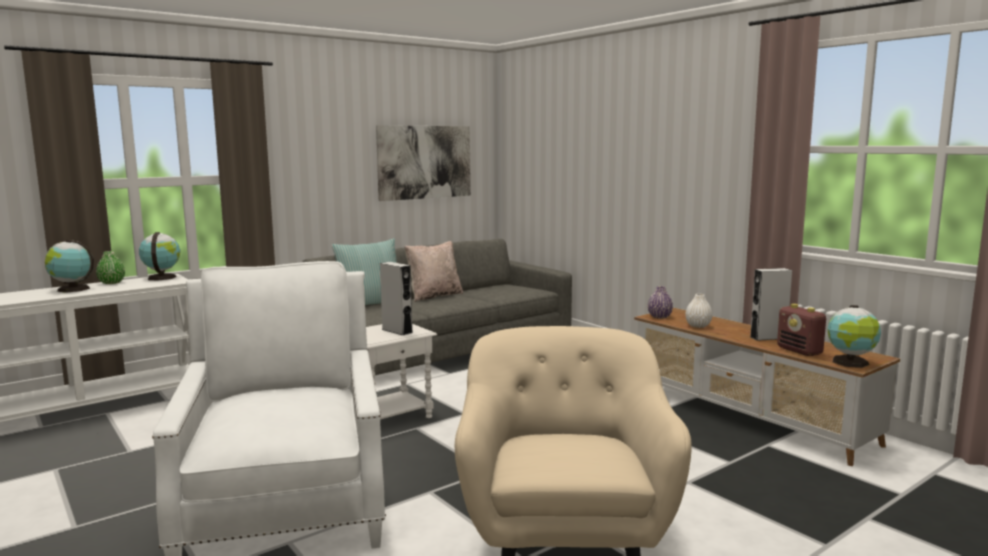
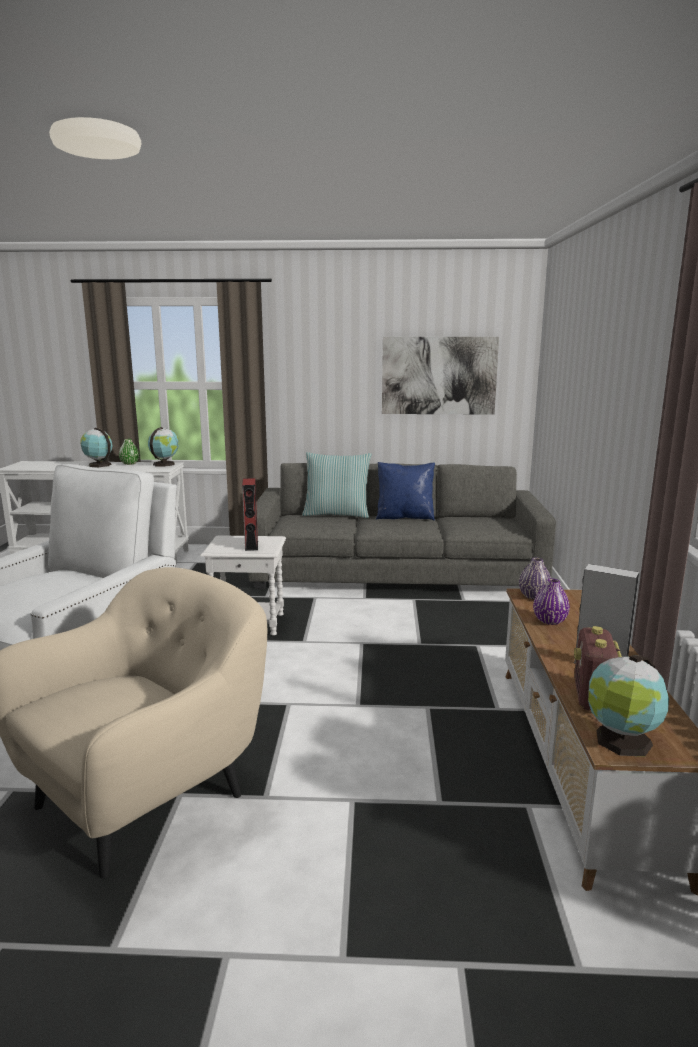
camera: 40 degrees right, 5 degrees up
(397, 331) = (251, 545): grey speaker -> red speaker
(434, 296) = (405, 517): beige pillow -> blue pillow
(698, 326) = (549, 621): white vase -> purple vase

